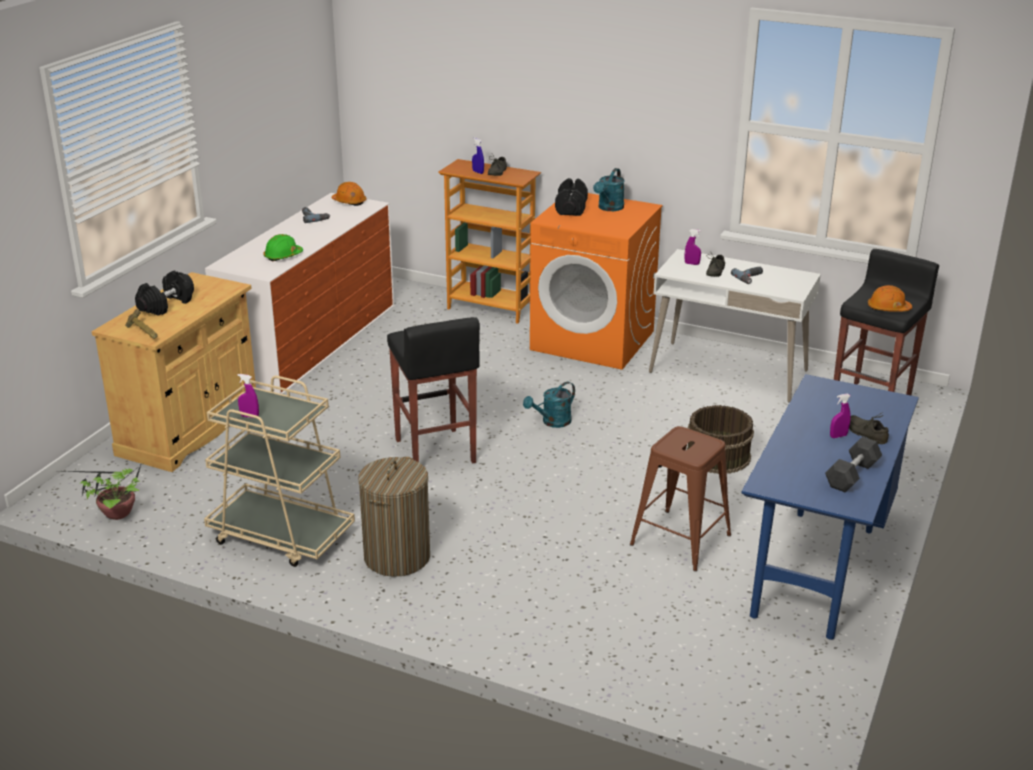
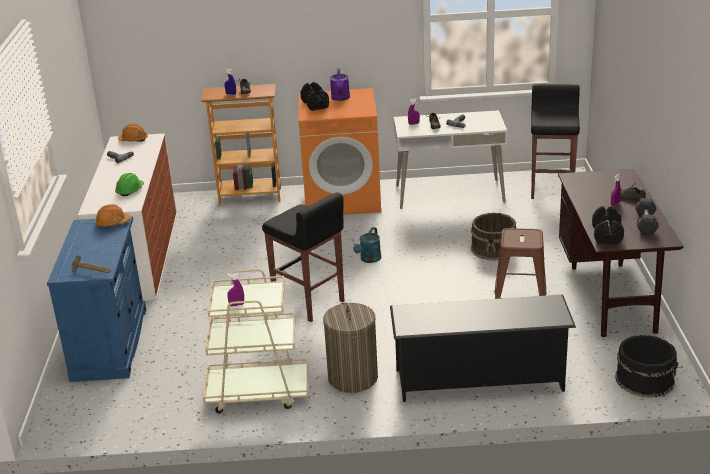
camera: 25 degrees left, 0 degrees up
(116, 514) = (117, 421): potted plant -> none
(166, 305) = (84, 248): black dumbbell -> black dumbbell (607, 235)
(190, 428) = (110, 344): beige cabinet -> blue cabinet
(539, 615) = (479, 380): none -> black shoe rack
(609, 208) = (340, 98): turquoise watering can -> purple watering can
(754, 695) = (645, 379): none -> black bucket
(818, 563) = (610, 293): blue desk -> brown desk
(888, 309) = (561, 121): orange hard hat -> orange hard hat (112, 223)

